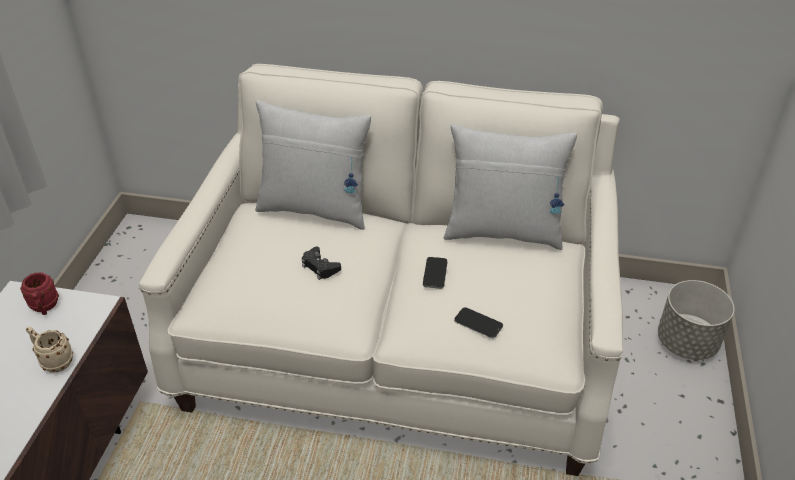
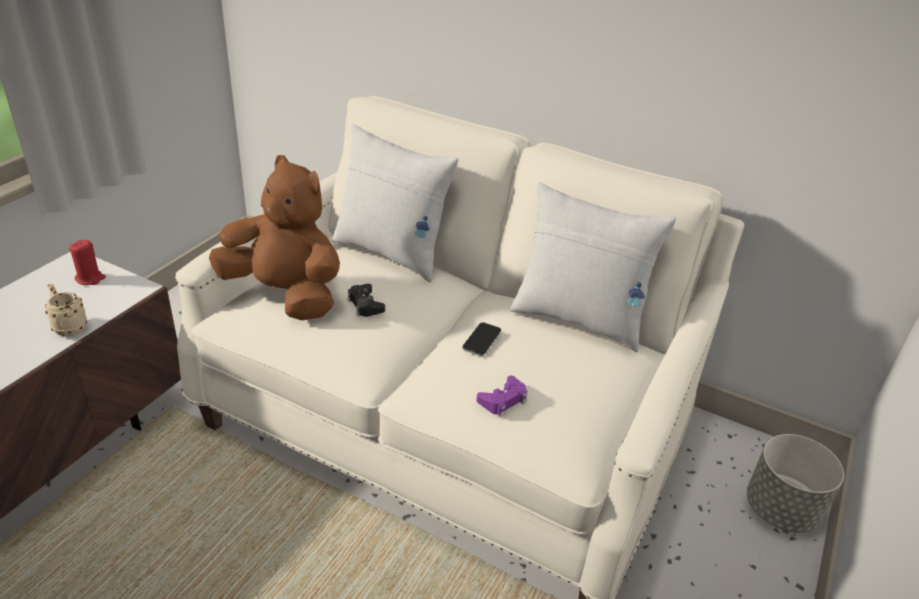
camera: 15 degrees right, 5 degrees down
(45, 308) = (90, 278): red mug -> red candle
(242, 276) = (285, 294): none -> brown plush toy
(478, 323) = (503, 400): phone -> purple game controller

